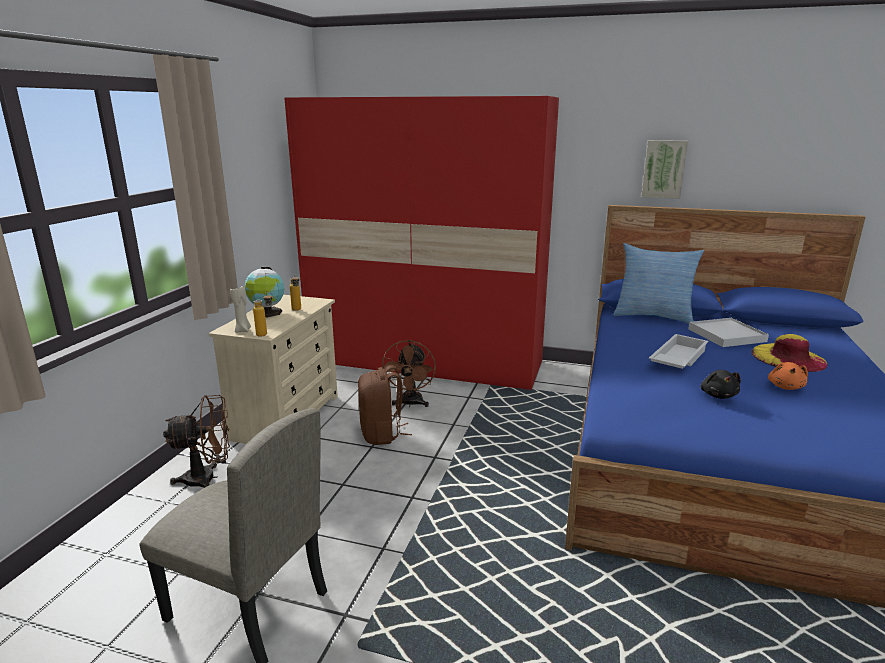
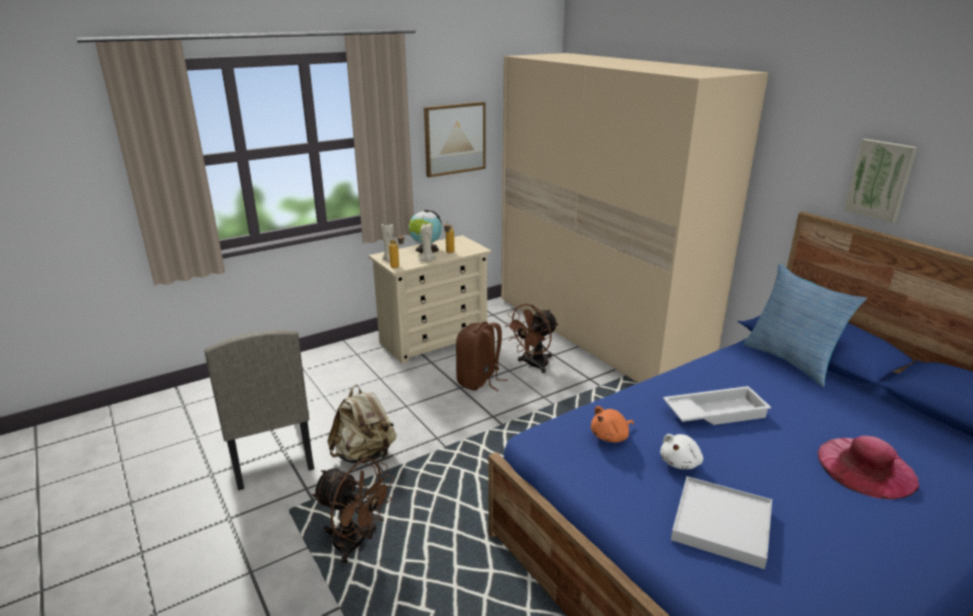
camera: 40 degrees right, 5 degrees up
(208, 478) = (339, 364): brown fan -> brown fan (356, 544)
(251, 188) = (454, 138): none -> picture
(286, 321) = (427, 260): none -> beige candle
(363, 548) = (364, 455): none -> beige backpack
(425, 361) = (597, 332): red wardrobe -> beige wardrobe
(718, 395) = (681, 462): black plush toy -> white plush toy
(726, 335) = (839, 413): white tray -> white tray (721, 524)
(785, 387) = (788, 492): orange plush toy -> orange plush toy (611, 436)
(788, 358) = (866, 467): yellow hat -> pink hat

